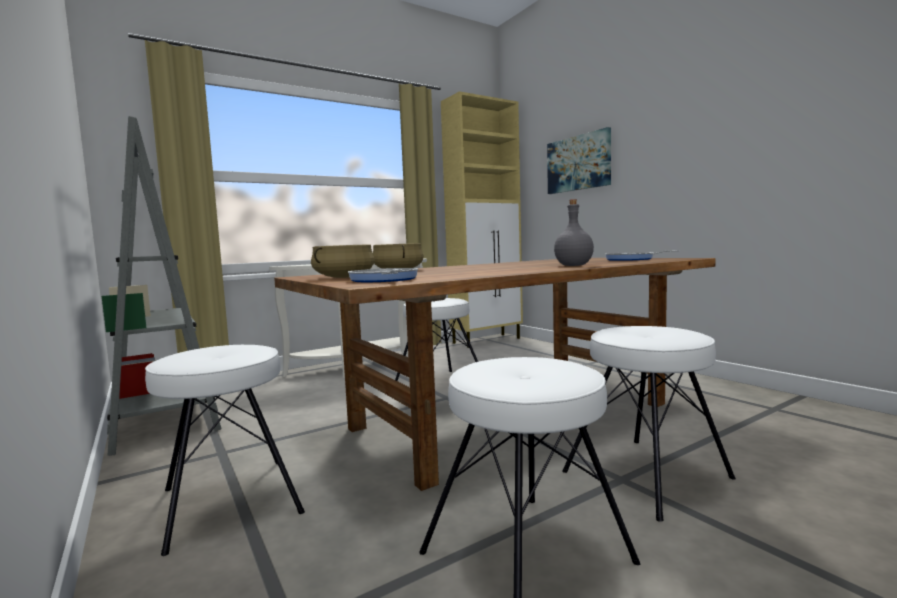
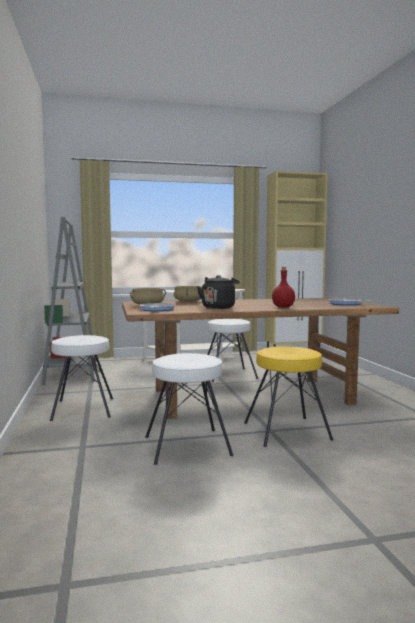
camera: 20 degrees right, 0 degrees up
(480, 271) = (219, 307): none -> black kettle
(573, 265) = (283, 307): grey bottle -> red bottle
(578, 163) = (359, 224): picture -> none
(648, 475) = (287, 431): white stool -> yellow stool

